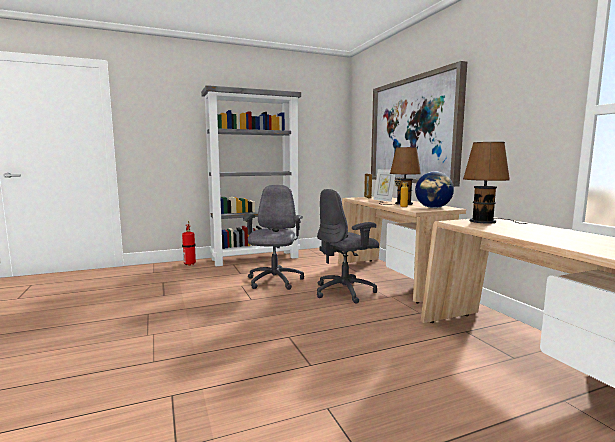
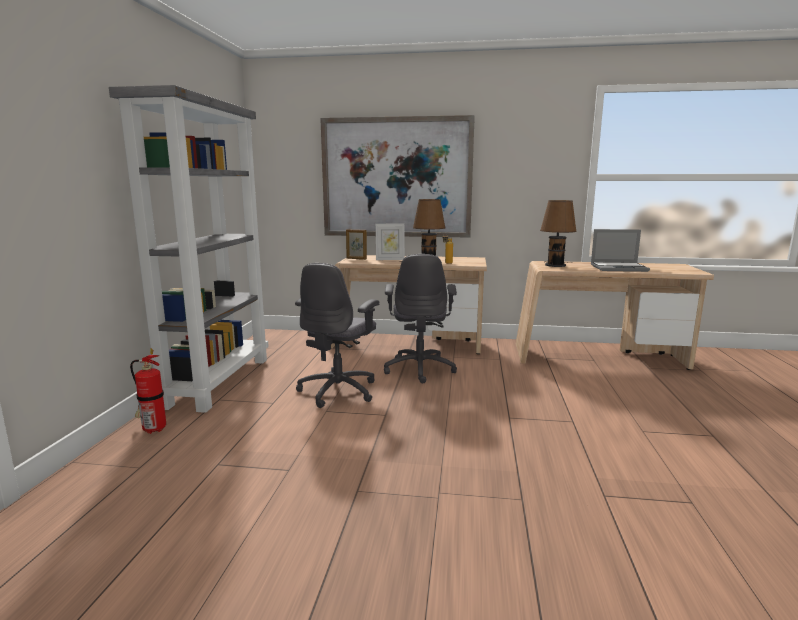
camera: 60 degrees left, 5 degrees up
(274, 281) = (339, 391): grey office chair -> grey office chair turned 105 degrees counterclockwise
(433, 208) = (468, 260): globe -> none
(542, 235) = (619, 268): none -> laptop

